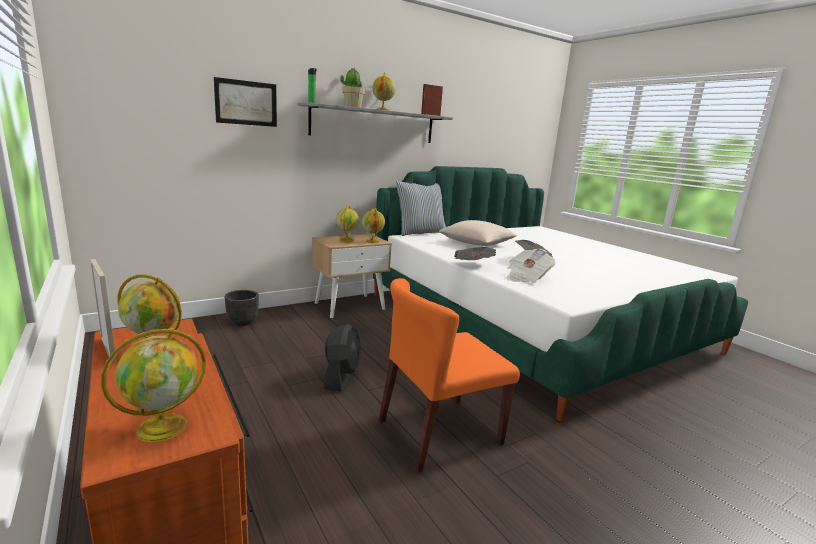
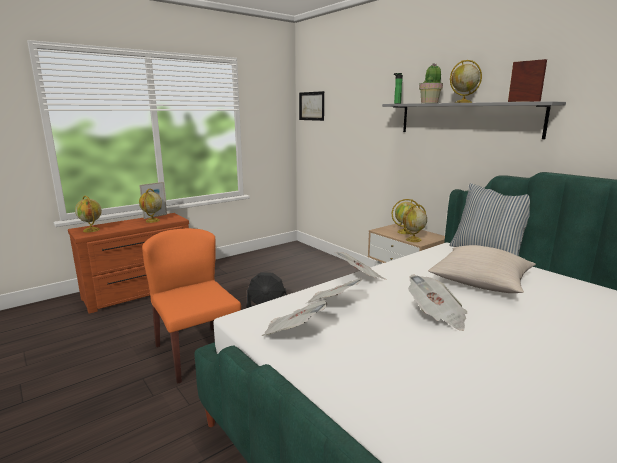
camera: 85 degrees right, 0 degrees up
(242, 322) = (335, 267): black planter -> none
(246, 103) = (366, 108): picture -> picture (311, 106)
(578, 292) = (293, 333): none -> newspaper

